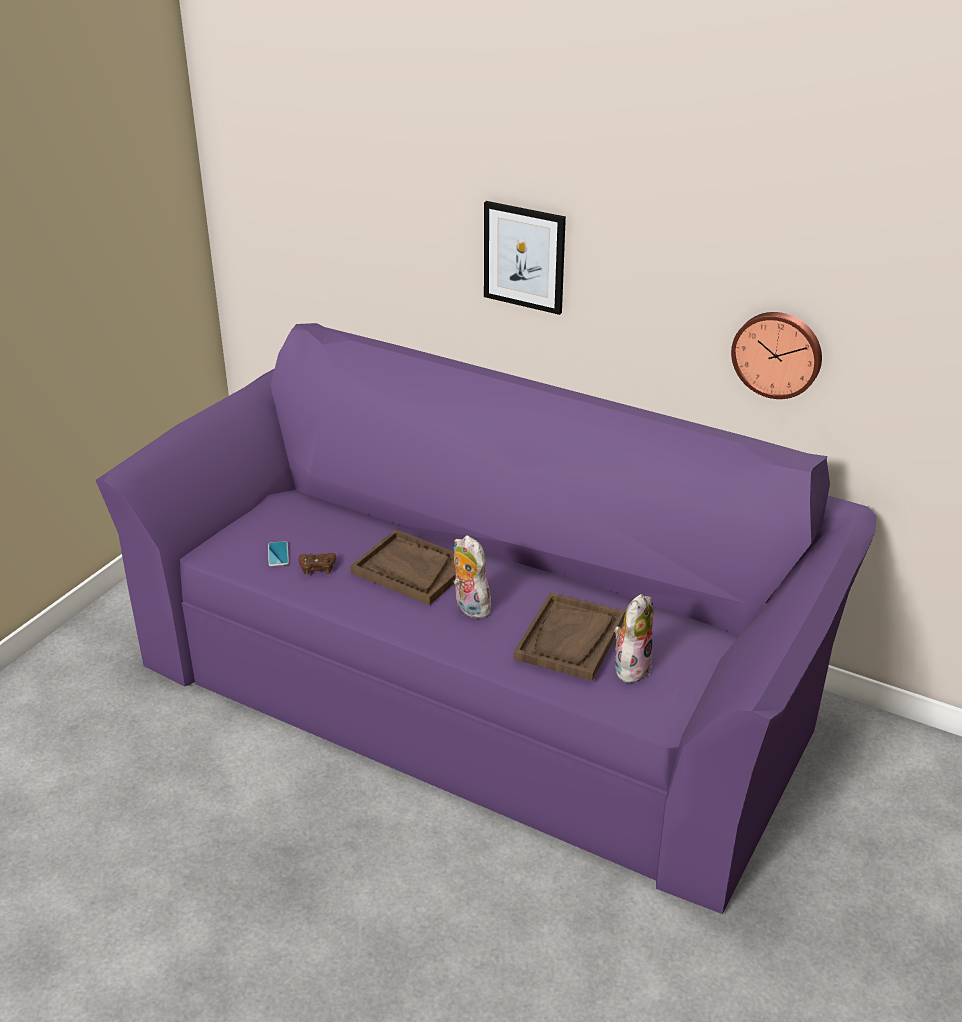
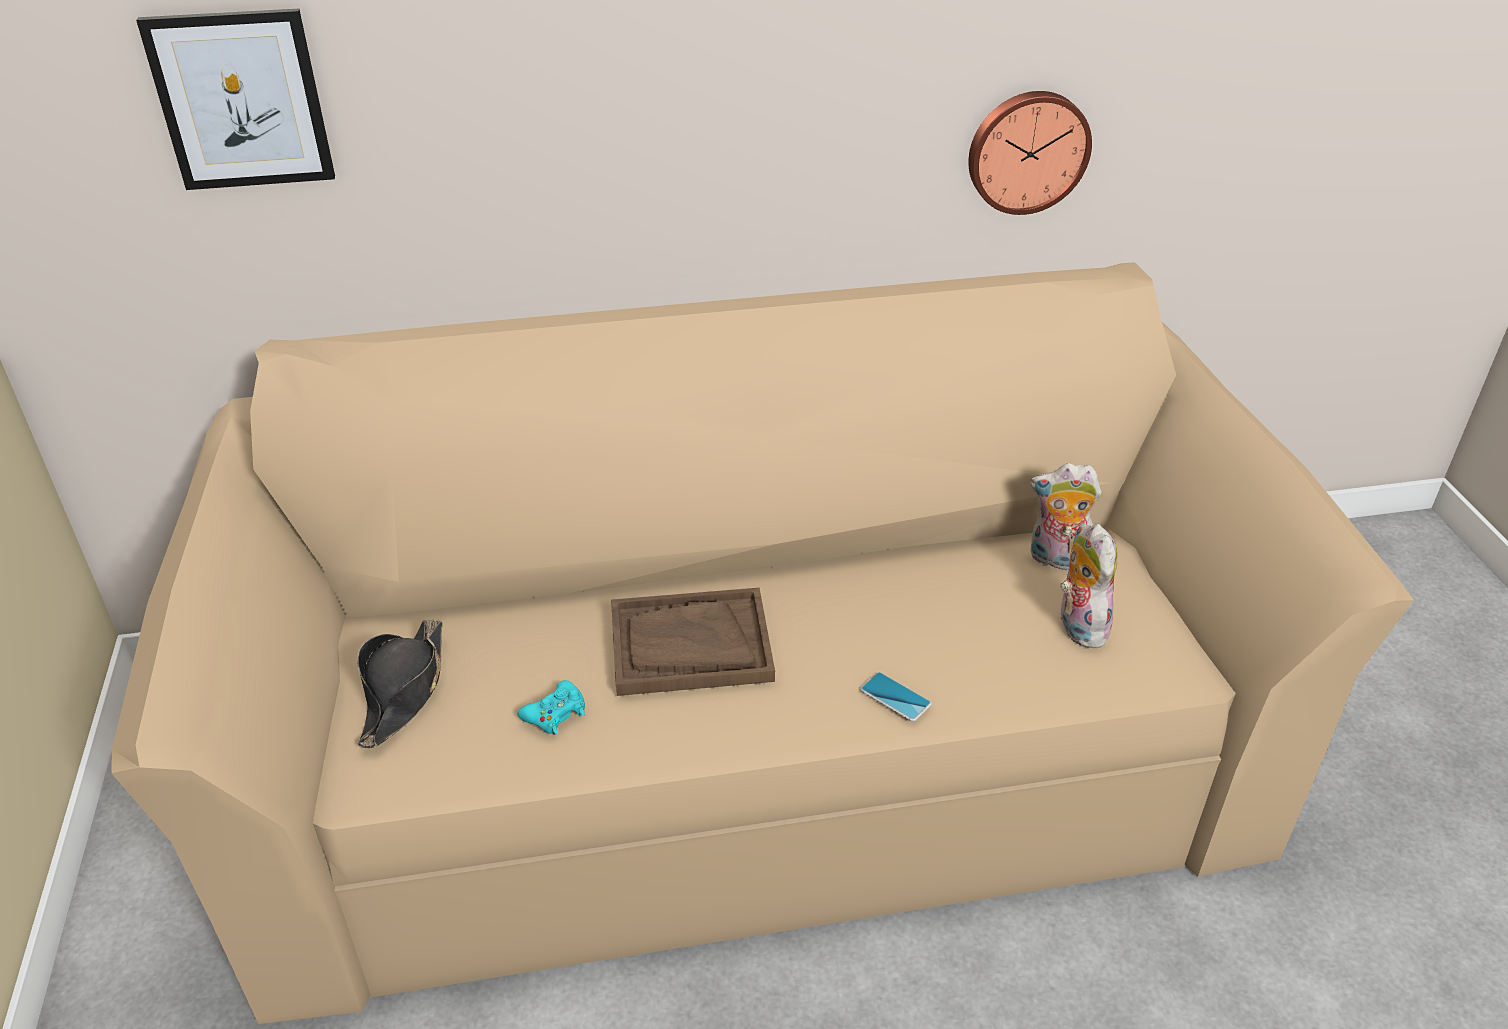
camera: 40 degrees left, 5 degrees up
(269, 526) = (404, 690): none -> black hat
(278, 554) = (471, 727): phone -> phone (895, 697)
(317, 567) = (555, 714): brown game controller -> turquoise game controller
(469, 607) = (822, 655): plush toy -> plush toy (1057, 560)
(483, 682) = (753, 747): purple sofa -> beige sofa
(524, 257) = (629, 119): picture -> picture (241, 100)
(570, 639) = (981, 629): brown tray -> none

